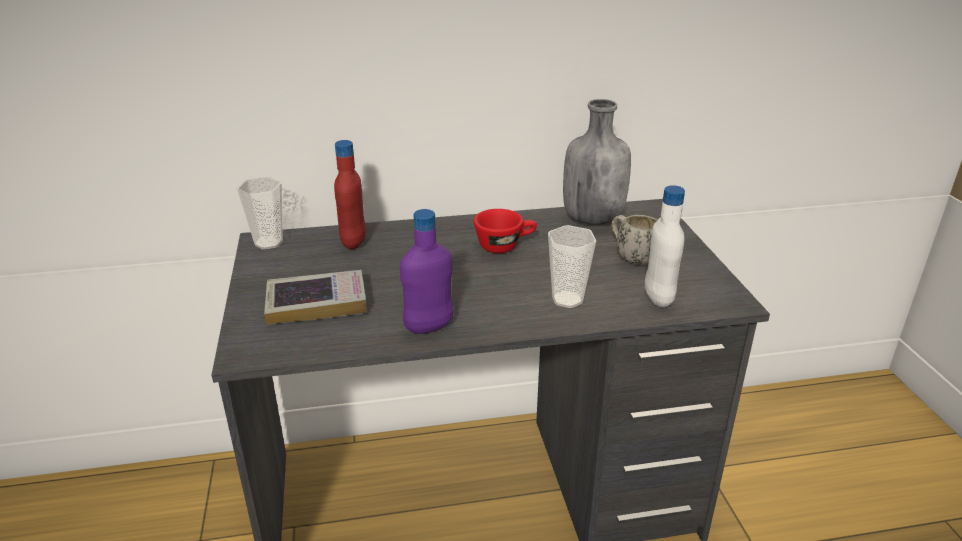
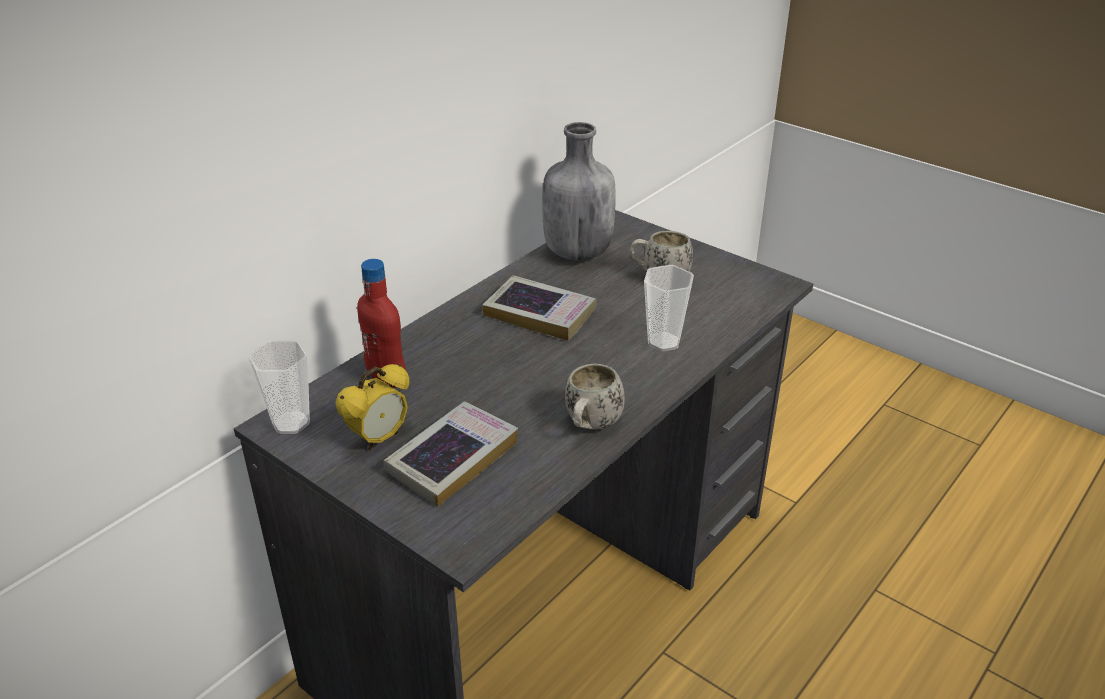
camera: 40 degrees left, 5 degrees up
(297, 272) = (379, 439): none -> alarm clock
(429, 327) = (591, 426): purple bottle -> white mug
(505, 245) = (540, 314): red cup -> book
(658, 298) = (727, 307): white bottle -> none

